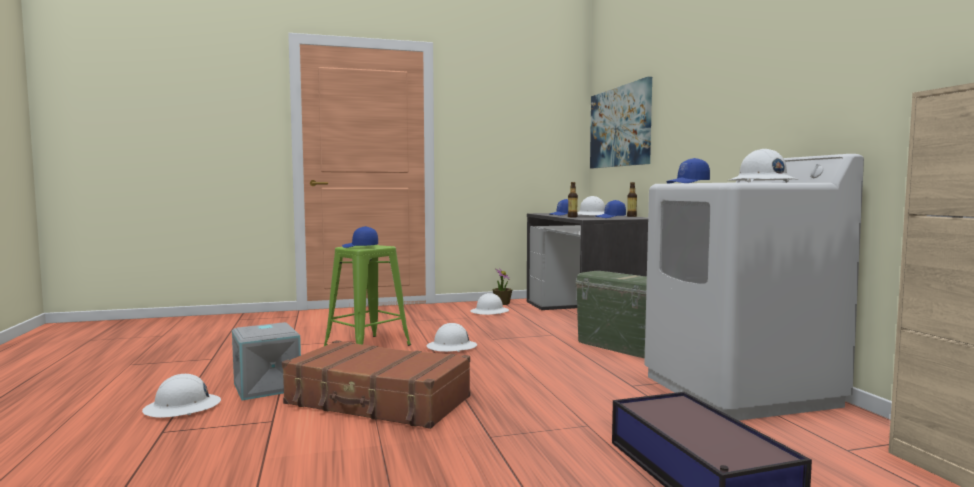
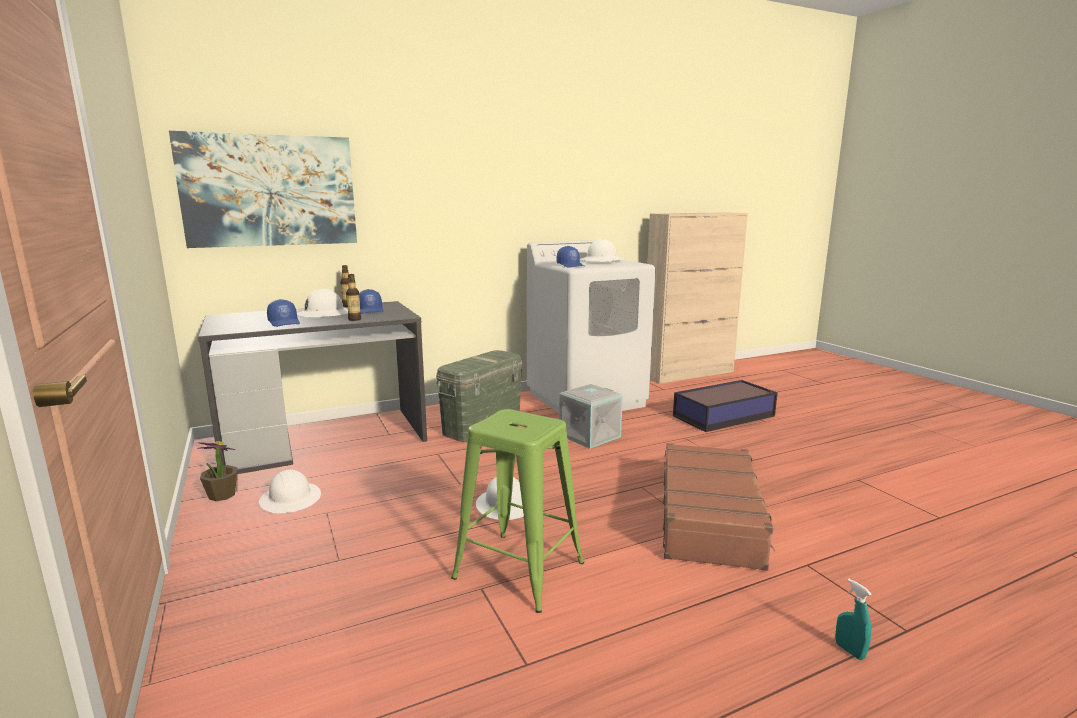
camera: 100 degrees left, 10 degrees up
(182, 408) = (849, 651): white hard hat -> turquoise spray bottle
(268, 386) = (729, 605): grey storage box -> grey storage box (589, 435)
(360, 247) = (527, 425): blue cap -> none

